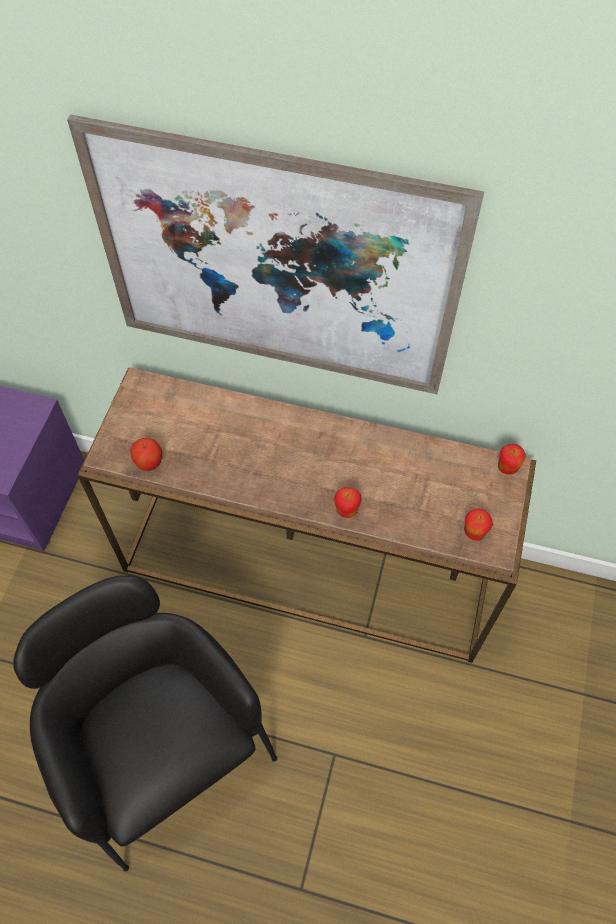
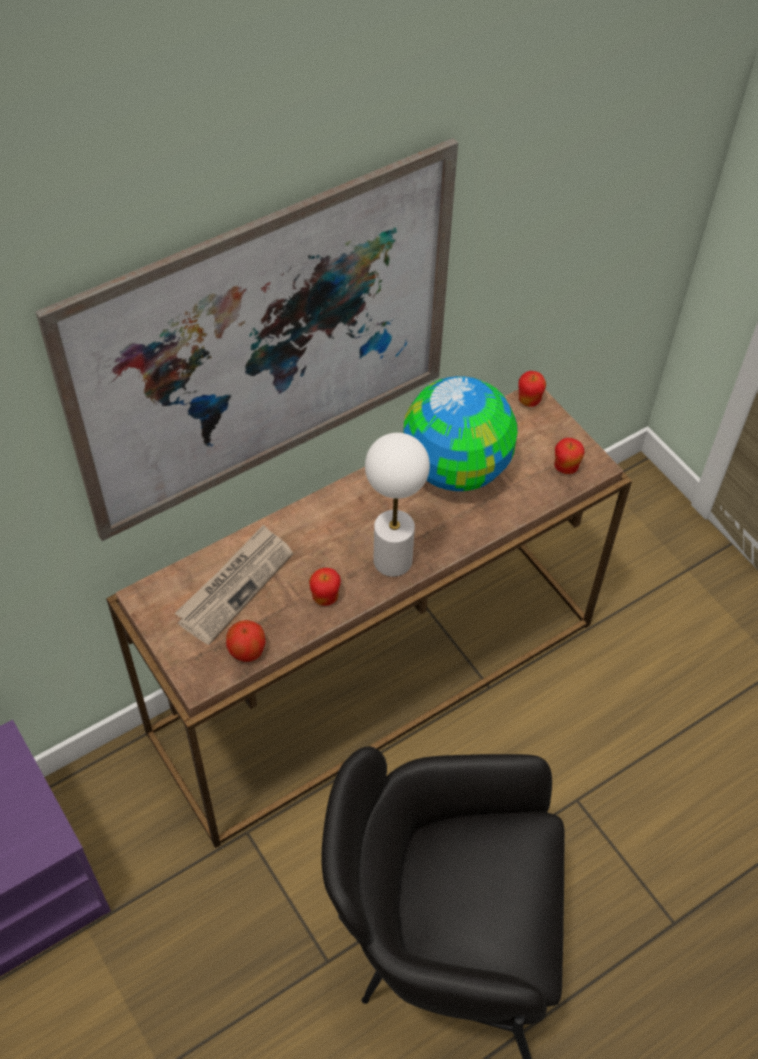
camera: 50 degrees left, 5 degrees down
(189, 420) = (235, 585): none -> newspaper
(290, 487) = (392, 560): none -> white table lamp
(346, 510) = (457, 537): apple -> apple (325, 598)
(402, 468) = (457, 468): none -> globe

